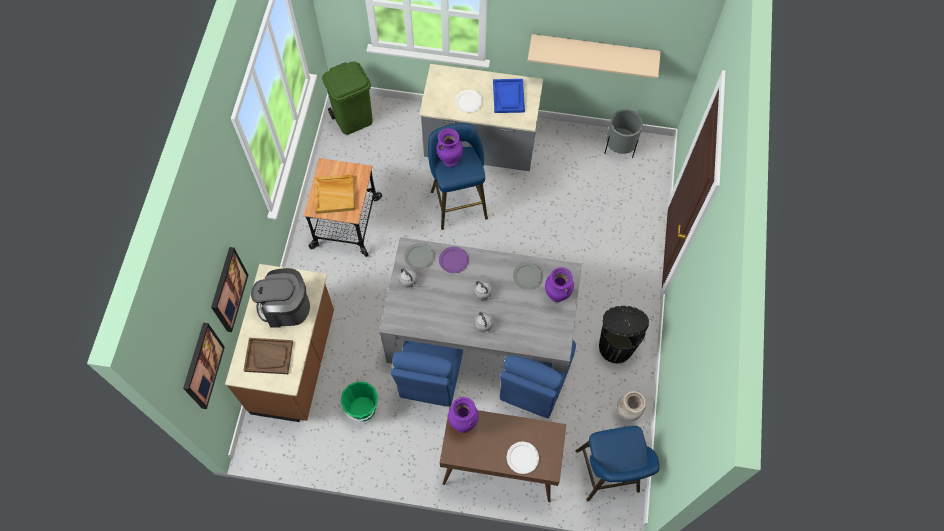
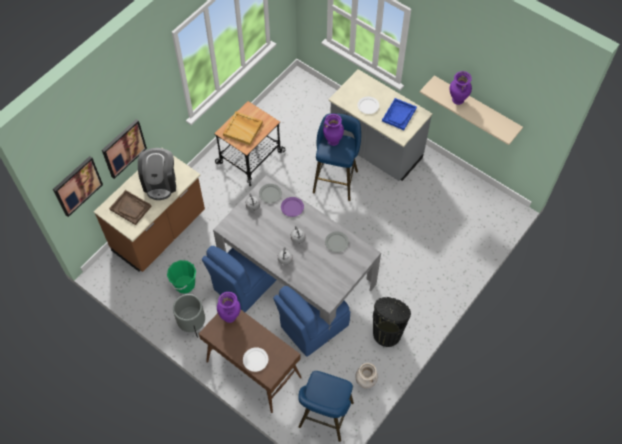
camera: 30 degrees right, 5 degrees down
(285, 307) = (160, 183): coffee machine -> coffee machine turned 120 degrees counterclockwise
(353, 119) = (298, 91): green trash can -> none
(556, 296) = (348, 265): purple vase -> purple vase (457, 100)
(619, 149) = (479, 197): grey planter -> grey planter (192, 324)

